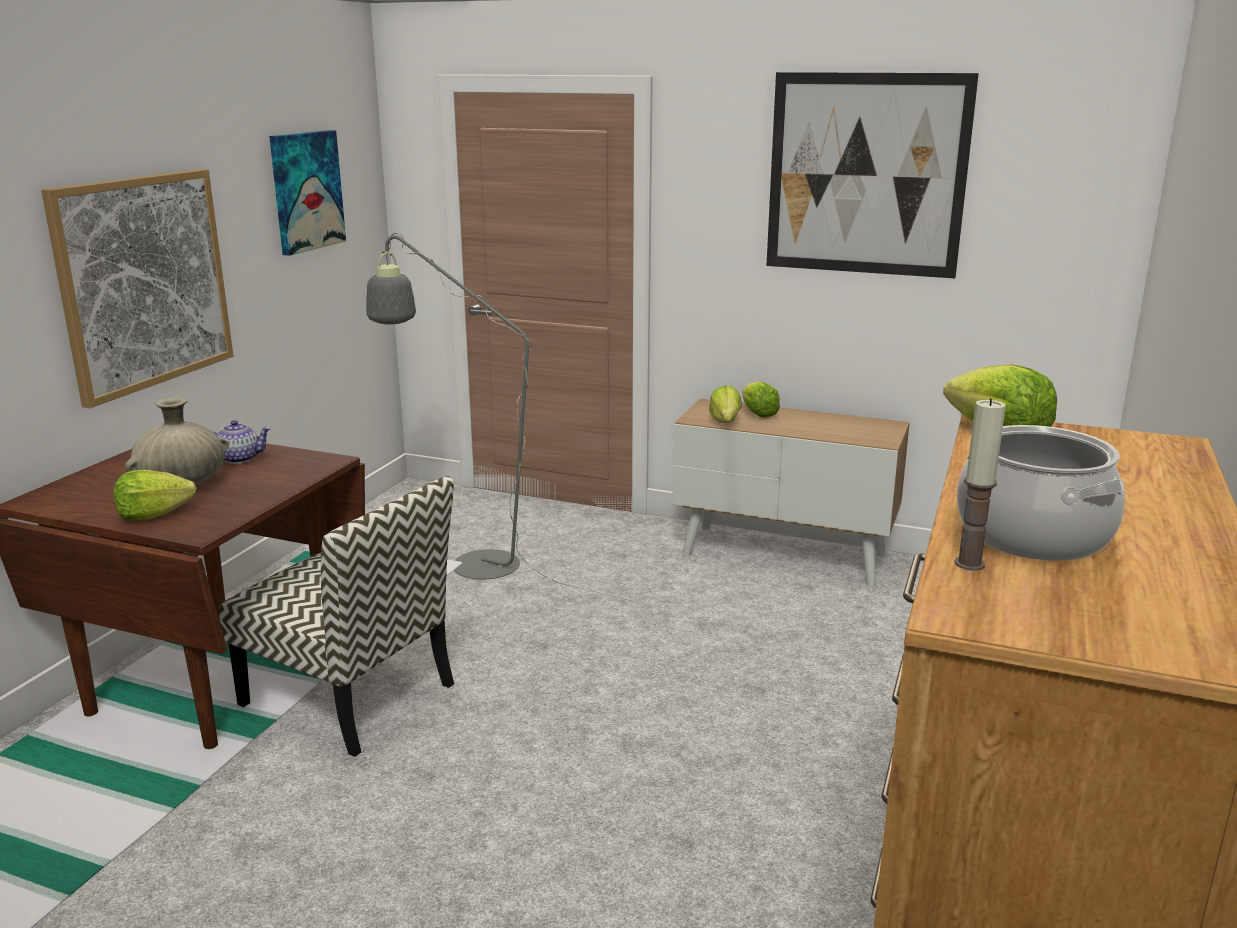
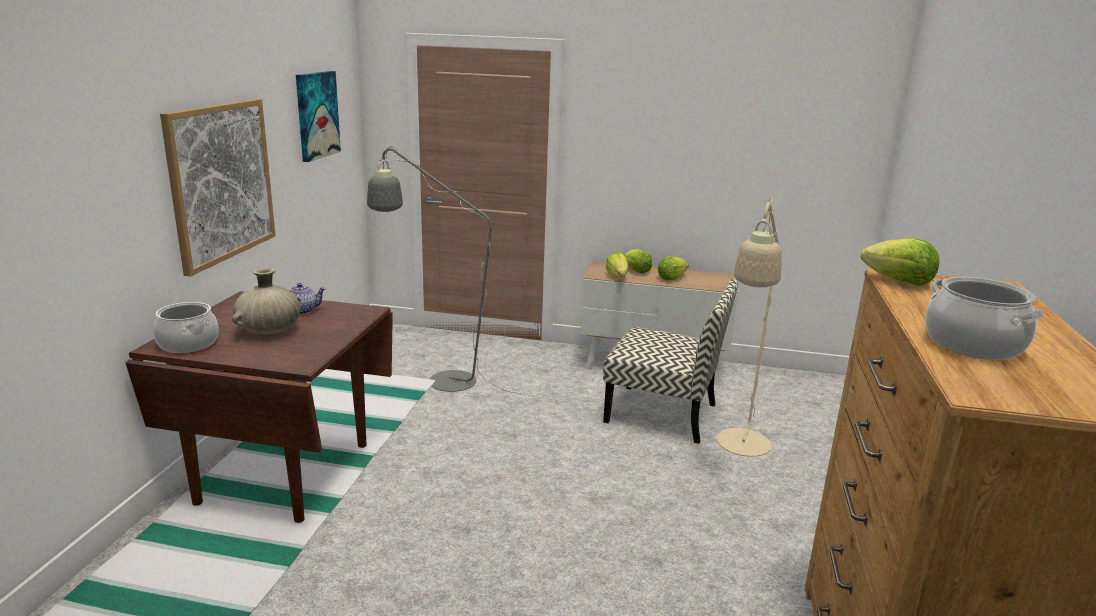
camera: 10 degrees left, 0 degrees up
(69, 498) = (188, 344): none -> cooking pot
(153, 515) = (260, 354): lettuce -> lettuce (671, 278)
(351, 696) = (390, 478): chair -> chair (663, 413)
(866, 175) = (711, 110): picture -> none
(875, 685) = (741, 449): none -> beige floor lamp
(969, 564) = (953, 364): candle -> none

